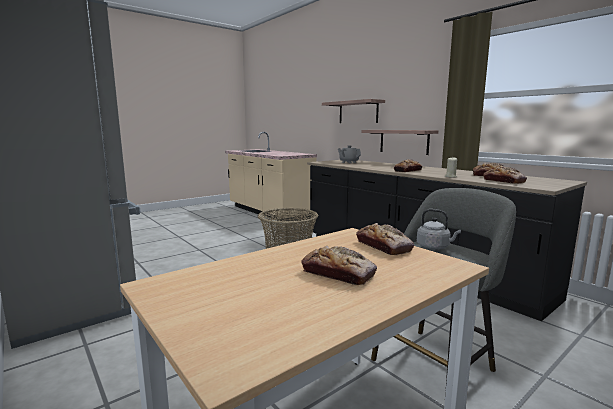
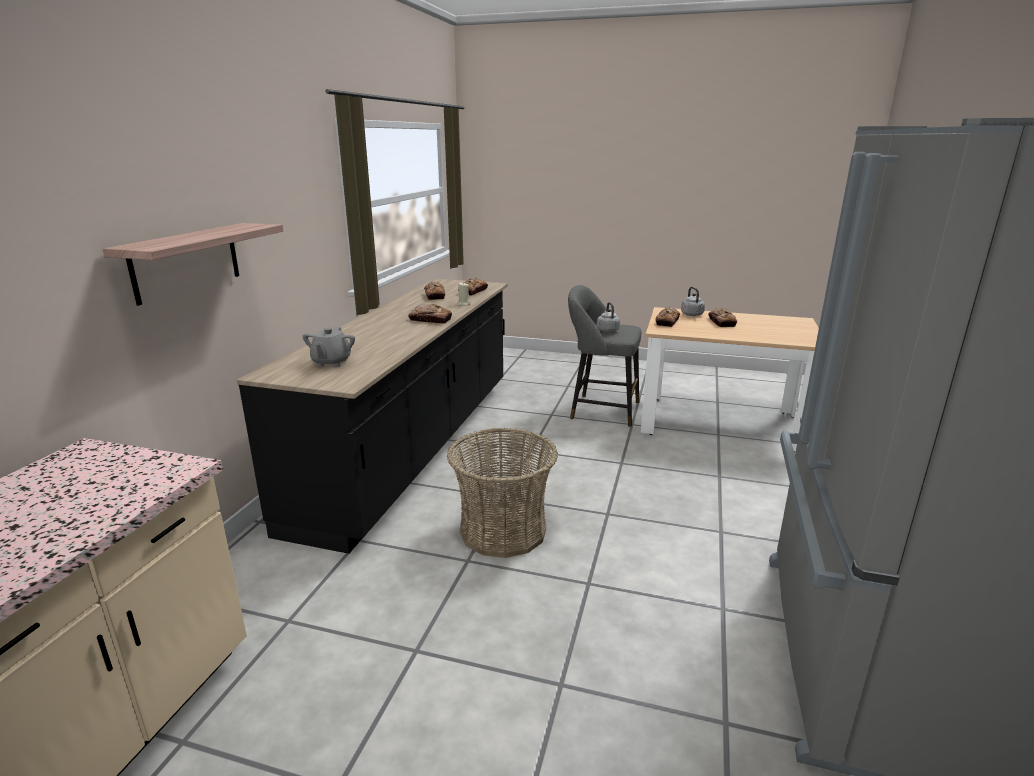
camera: 125 degrees left, 10 degrees up
(403, 141) = (288, 298): shelf -> none
(405, 272) = (692, 315): none -> grey kettle

